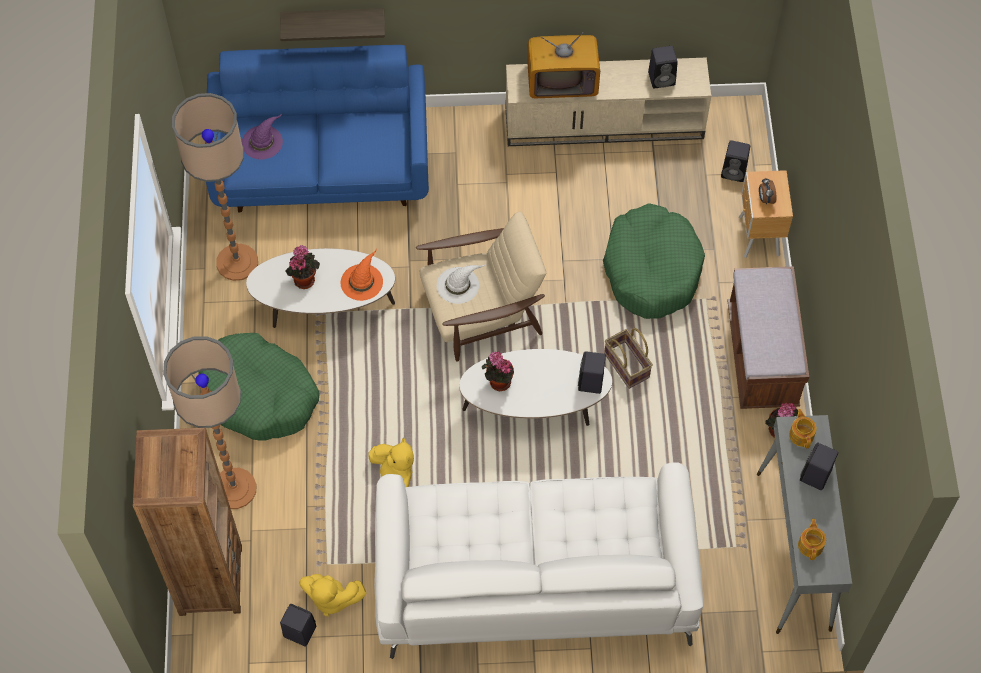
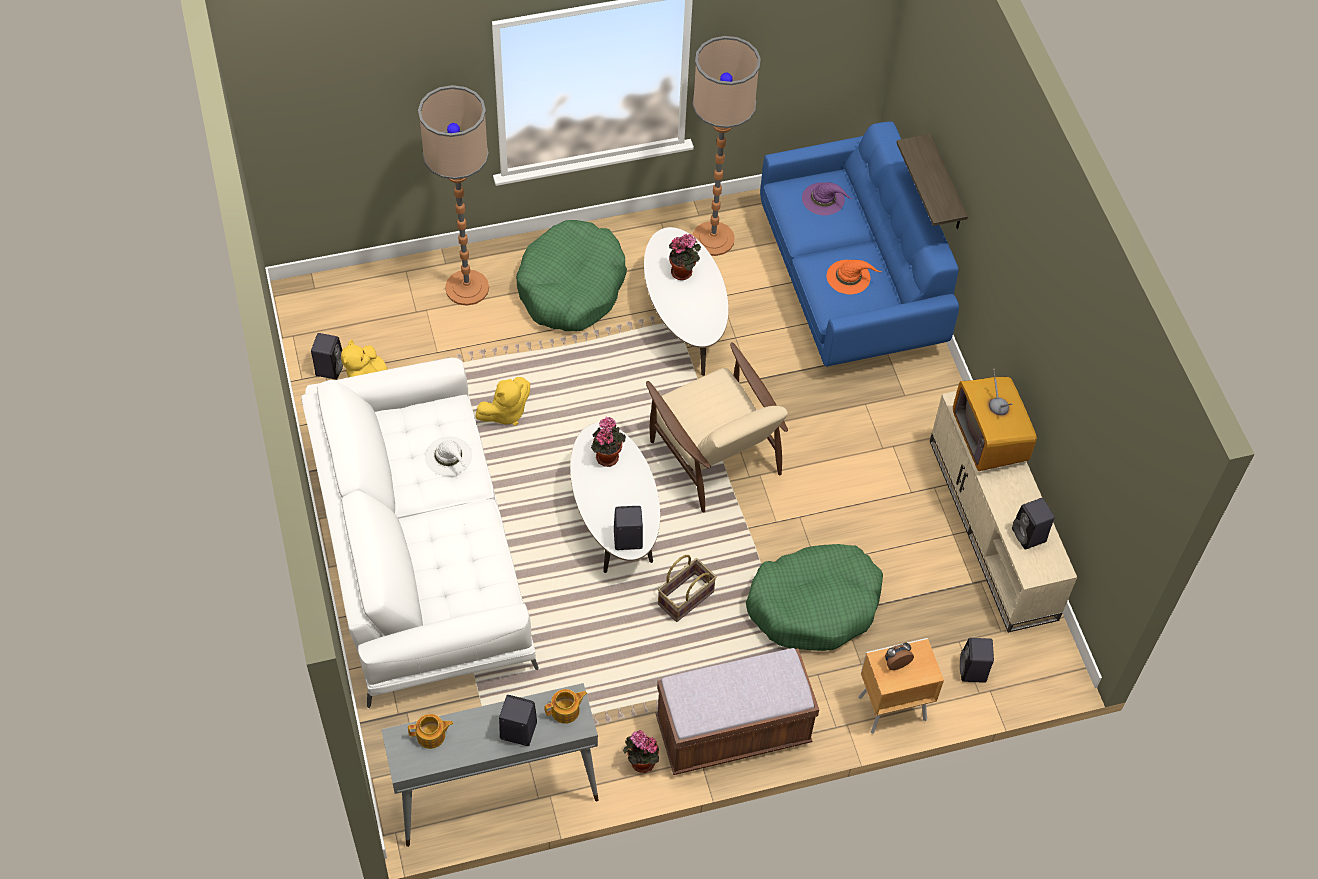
camera: 75 degrees right, 5 degrees down
(210, 580) = (370, 290): brown bookcase -> none
(362, 281) = (693, 319): orange hat -> orange hat (849, 277)
(458, 285) = (711, 399): white hat -> white hat (449, 456)

